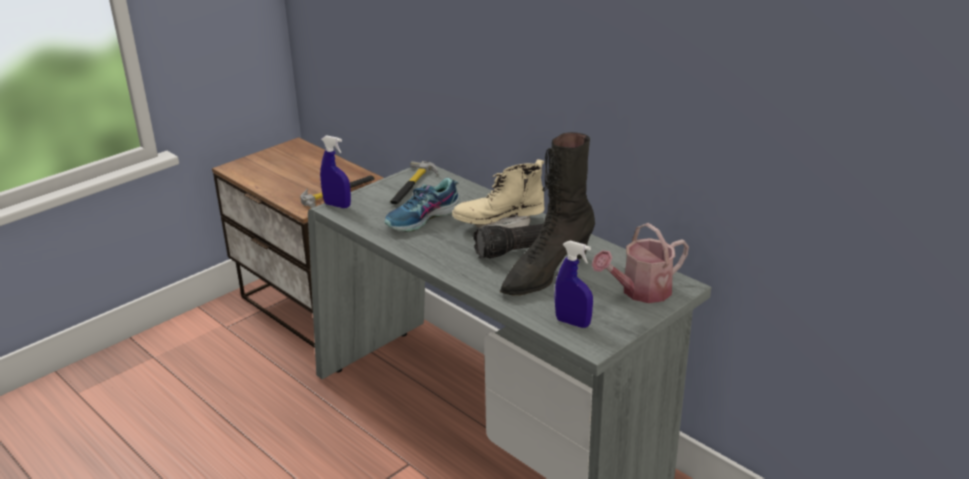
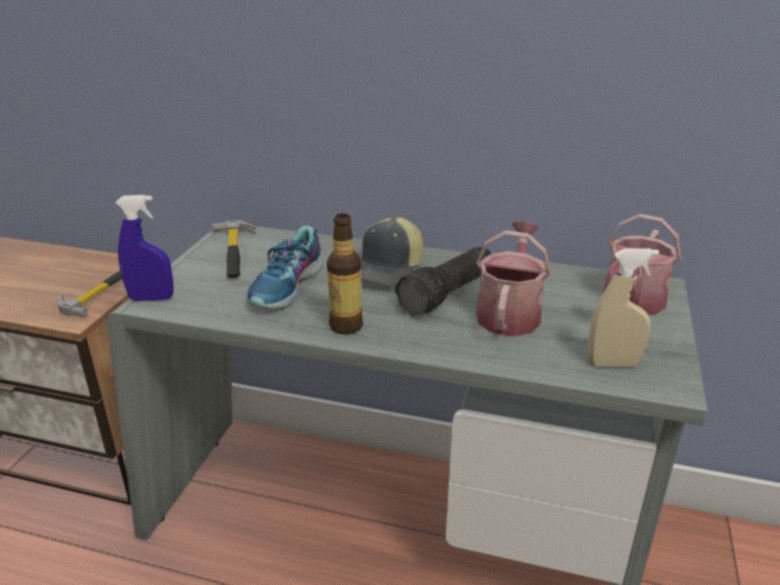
camera: 30 degrees left, 0 degrees up
(433, 253) = (346, 326): none -> bottle
(499, 224) = (388, 270): beige boot -> cap
(546, 273) = (509, 313): black boot -> watering can
(572, 322) = (613, 364): blue spray bottle -> beige spray bottle

